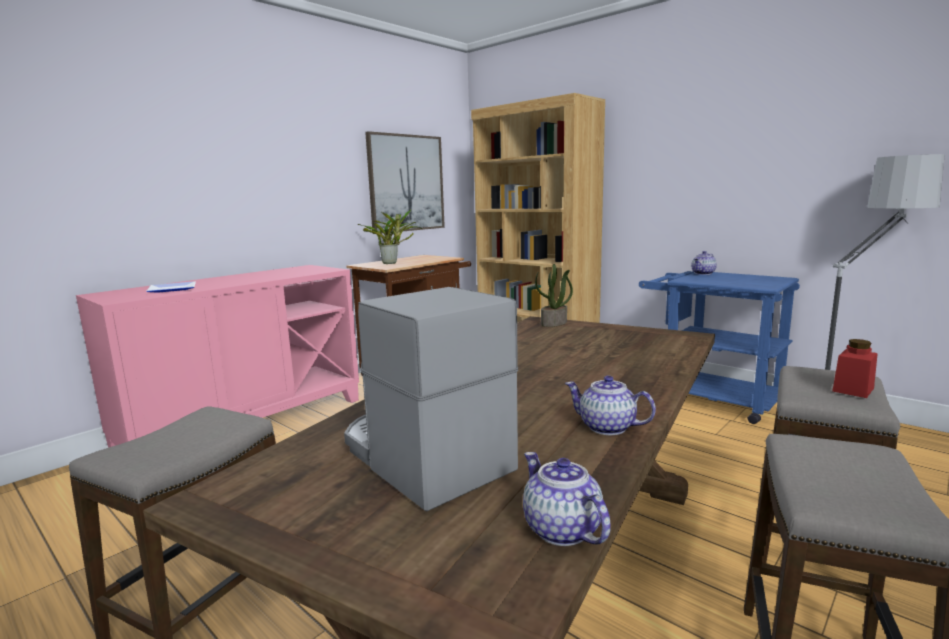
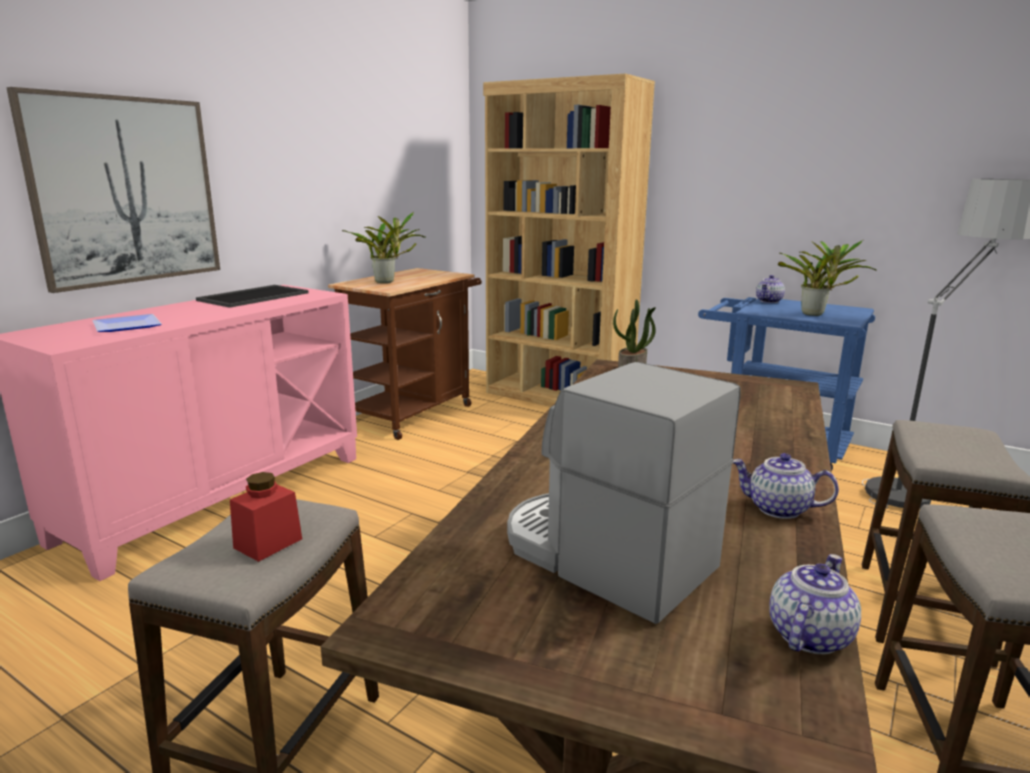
camera: 10 degrees left, 5 degrees up
(280, 271) = (254, 296): none -> tray
(406, 183) = (396, 175): picture -> picture (125, 191)
(560, 529) = (808, 635): teapot -> teapot turned 75 degrees clockwise
(739, 282) = (815, 314): none -> potted plant
(853, 389) = (978, 448): red jar -> red jar (268, 543)

